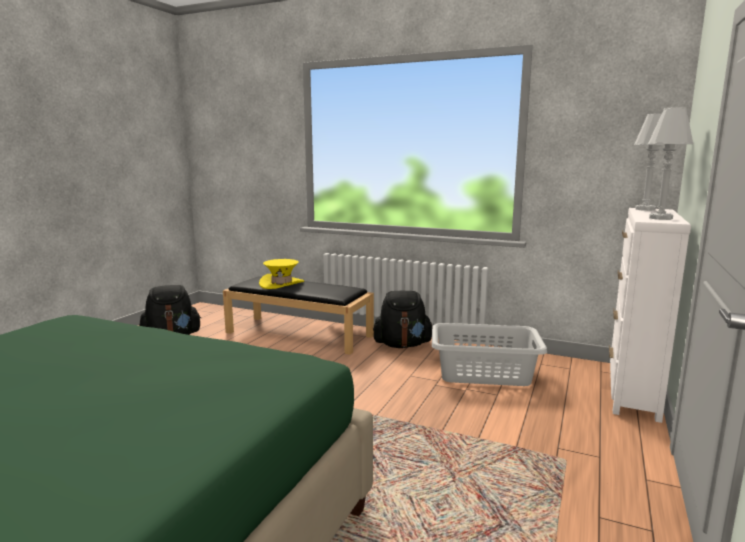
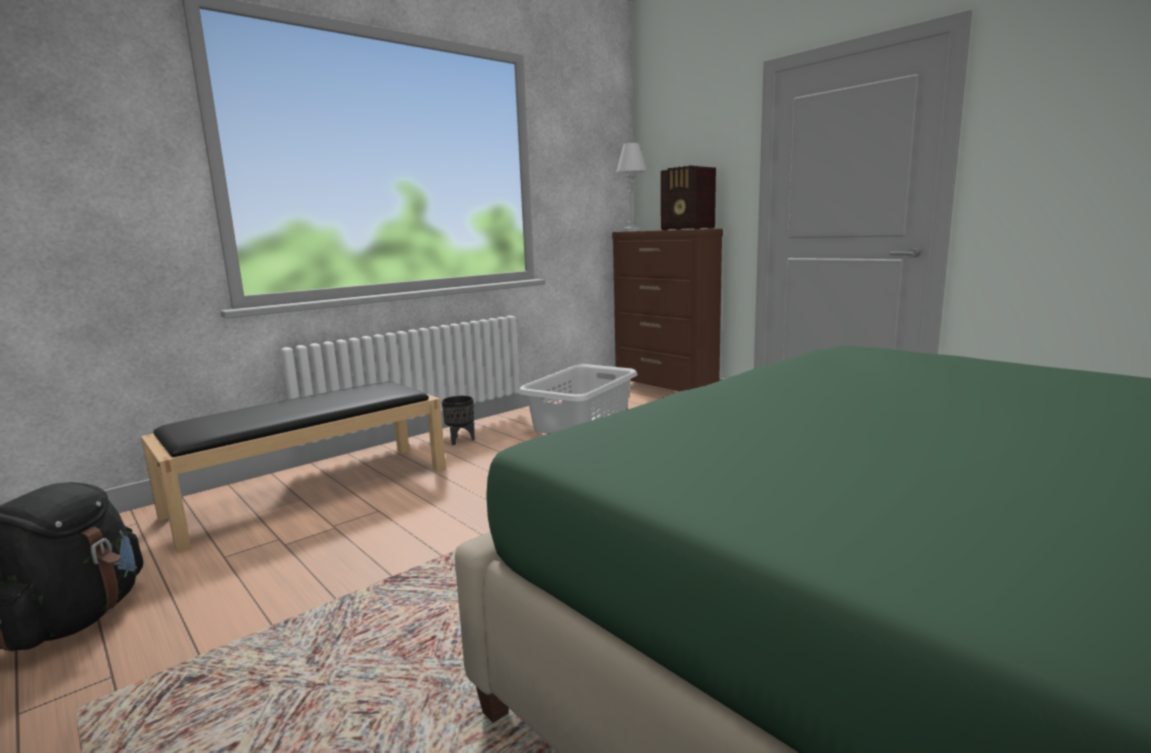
camera: 65 degrees left, 0 degrees up
(281, 284) = (266, 412): yellow hat -> none
(402, 345) = (460, 440): black backpack -> black planter
(633, 391) = (665, 390): white dresser -> brown dresser
(660, 218) = (688, 229): white table lamp -> radio

